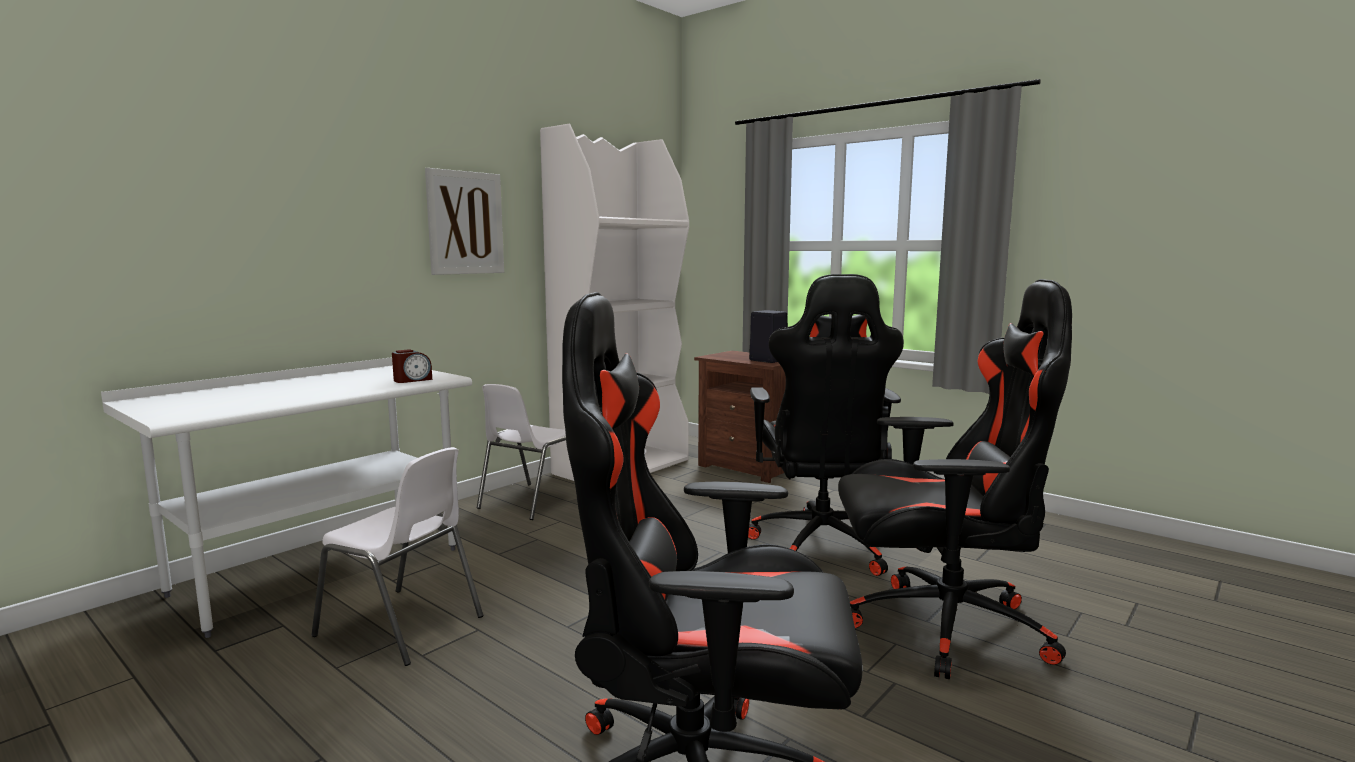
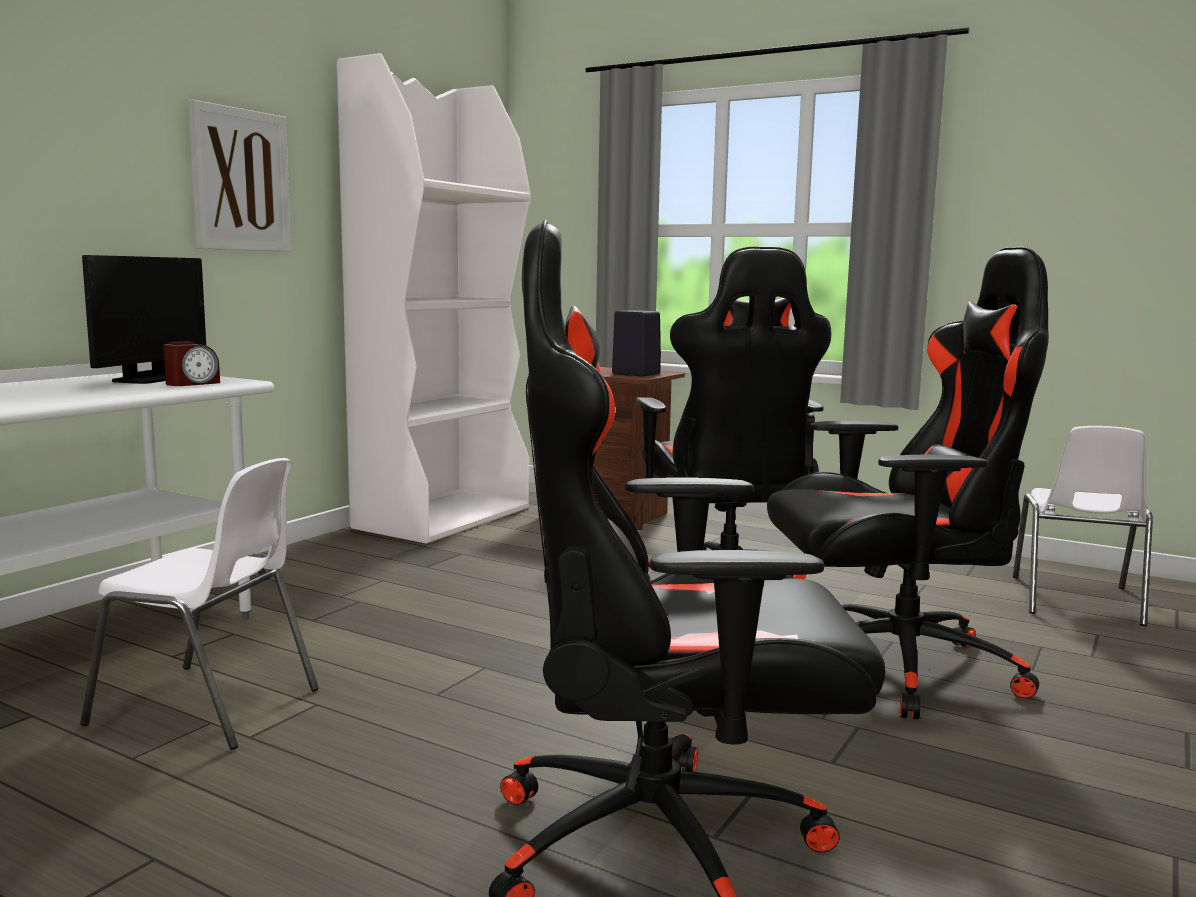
camera: 10 degrees left, 0 degrees up
(387, 375) = (149, 379): none -> monitor
(529, 502) = (332, 560): white chair -> white chair (1075, 601)

